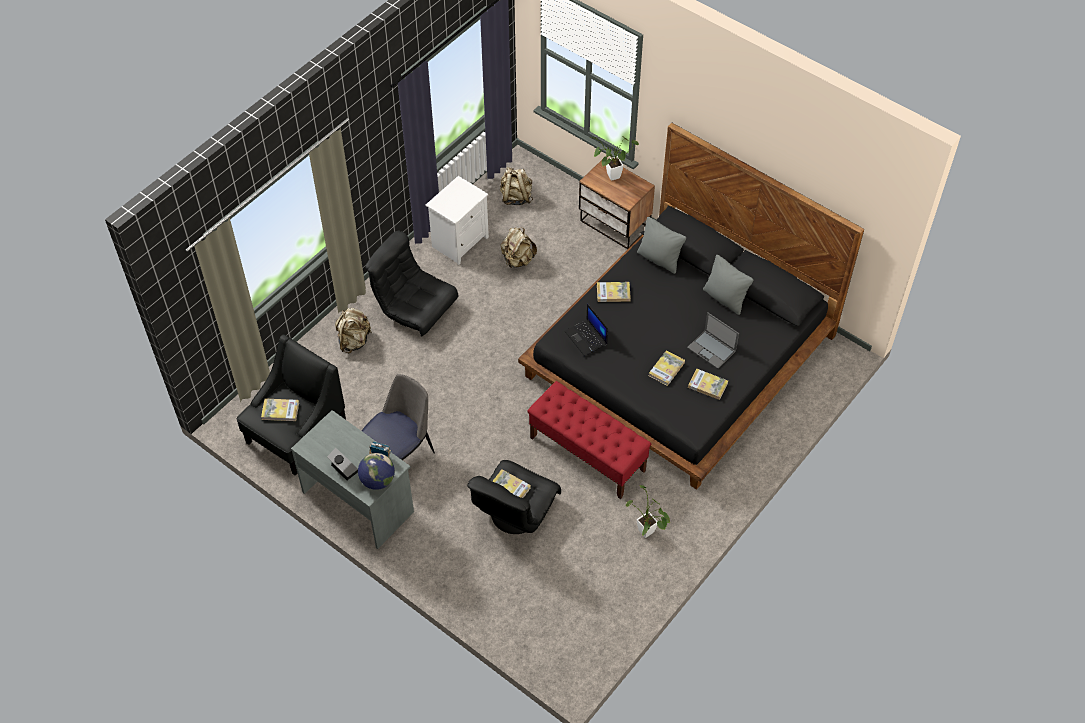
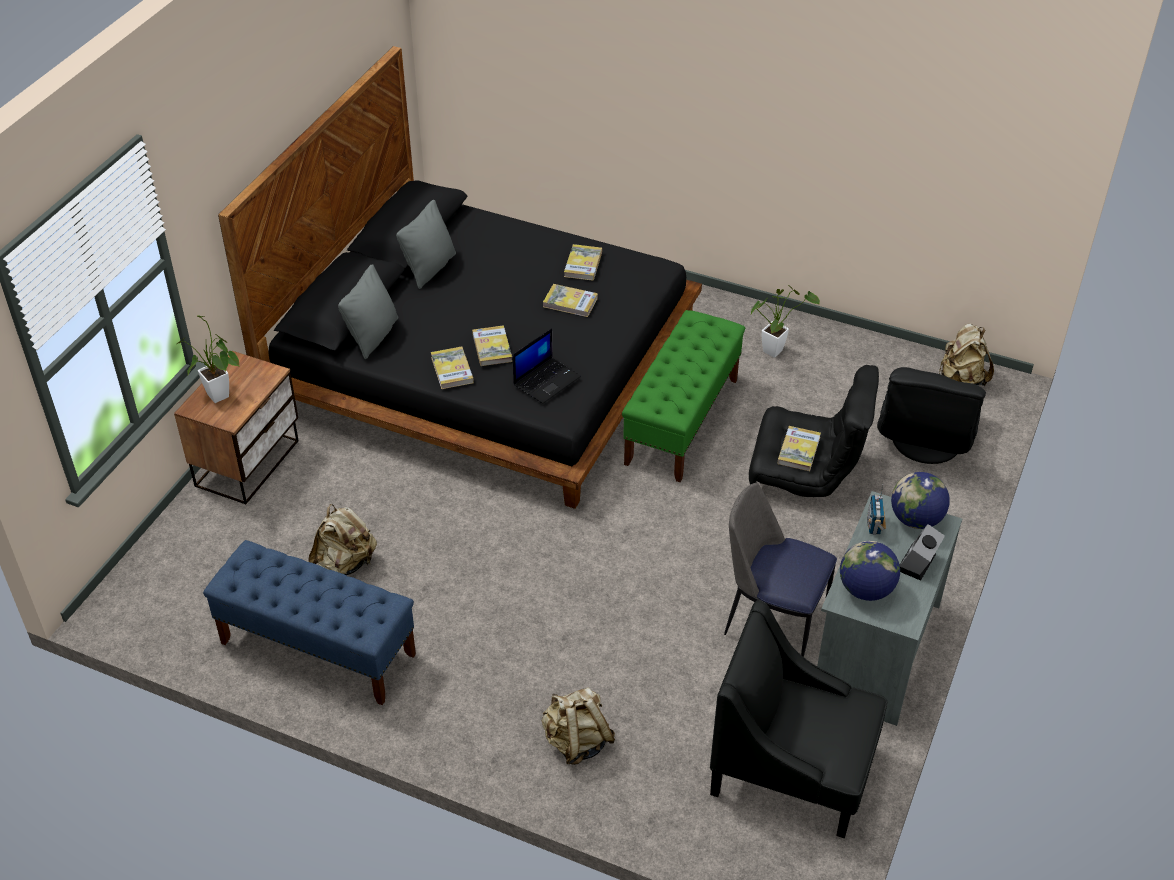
camera: 105 degrees left, 10 degrees down
(280, 411) = (820, 725): book -> book (492, 348)
(335, 435) = (866, 590): none -> globe
(415, 309) = (484, 674): black armchair -> black armchair (924, 440)
(460, 241) = (317, 648): white nightstand -> blue bench
(516, 197) = (201, 595): beige backpack -> beige backpack (961, 379)
(588, 454) = (682, 421): red bench -> green bench
(712, 349) = (523, 267): laptop -> none

